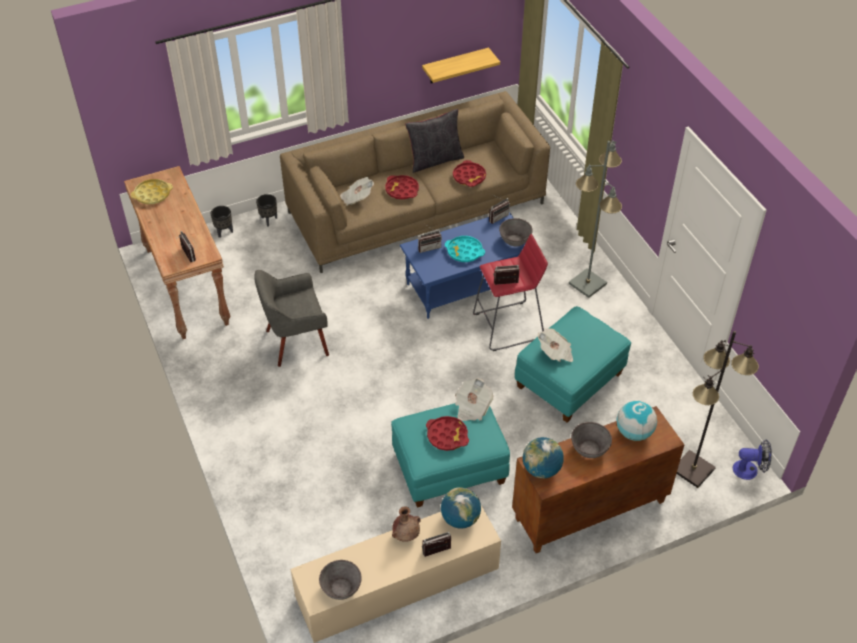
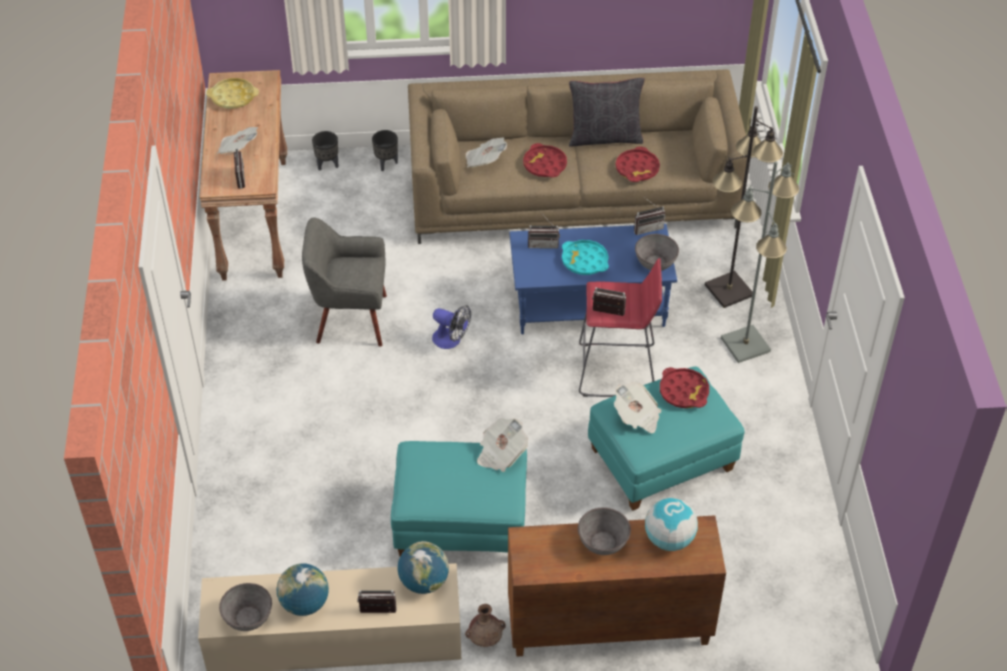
camera: 20 degrees right, 0 degrees up
(176, 233) = (238, 149): none -> newspaper
(406, 535) = (352, 581): brown vase -> brown vase (486, 639)
(447, 436) = (453, 479): red tray -> red tray (684, 391)
(455, 66) = (664, 22): shelf -> none
(541, 469) = (531, 549): globe -> globe (305, 603)
(693, 470) = (766, 617): black floor lamp -> black floor lamp (728, 291)
(749, 470) = (841, 640): fan -> fan (451, 340)

